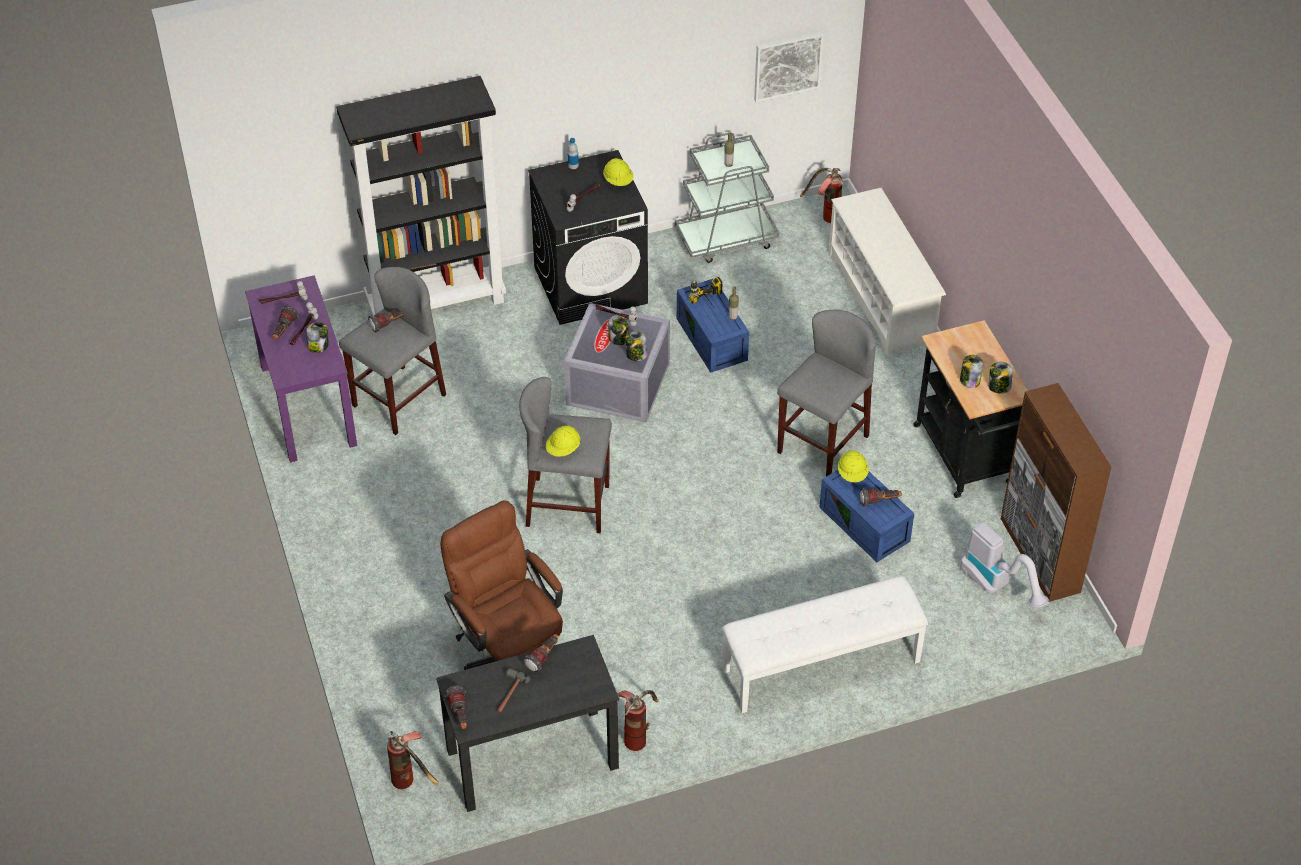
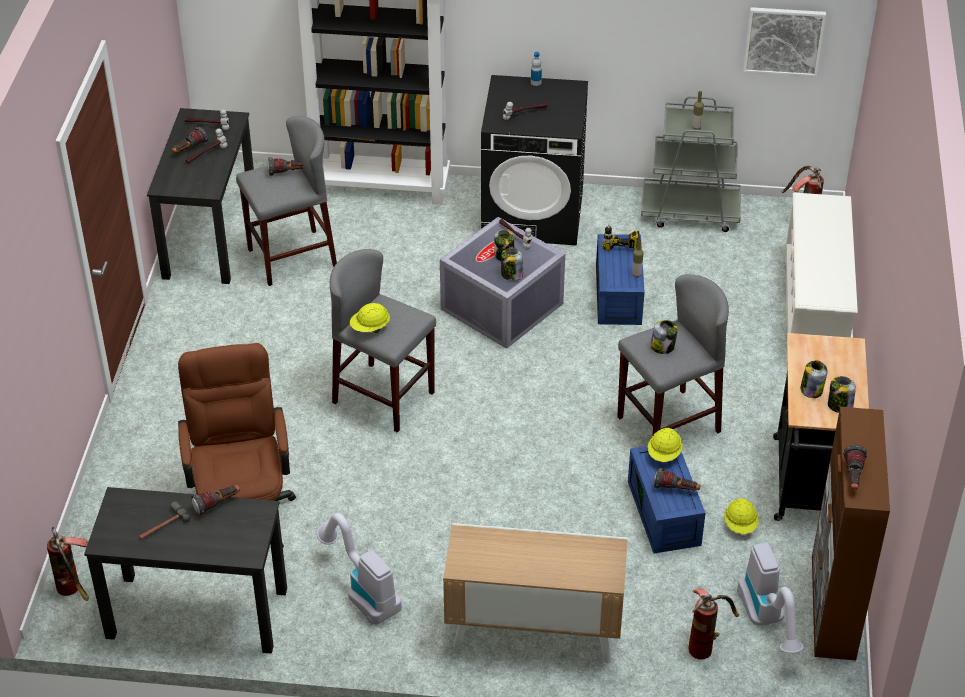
camera: 25 degrees right, 5 degrees down
(308, 405) = (210, 236): purple desk -> black desk
(318, 346) = (210, 170): jar -> jar (663, 347)
(459, 714) = (104, 528): flashlight -> flashlight (853, 477)
(618, 181) = (569, 107): yellow hard hat -> yellow hard hat (740, 525)
(637, 734) = (310, 629): fire extinguisher -> fire extinguisher (706, 643)
(660, 686) = (362, 591): none -> vacuum cleaner
(821, 666) = (533, 632): white bench -> cabinet

